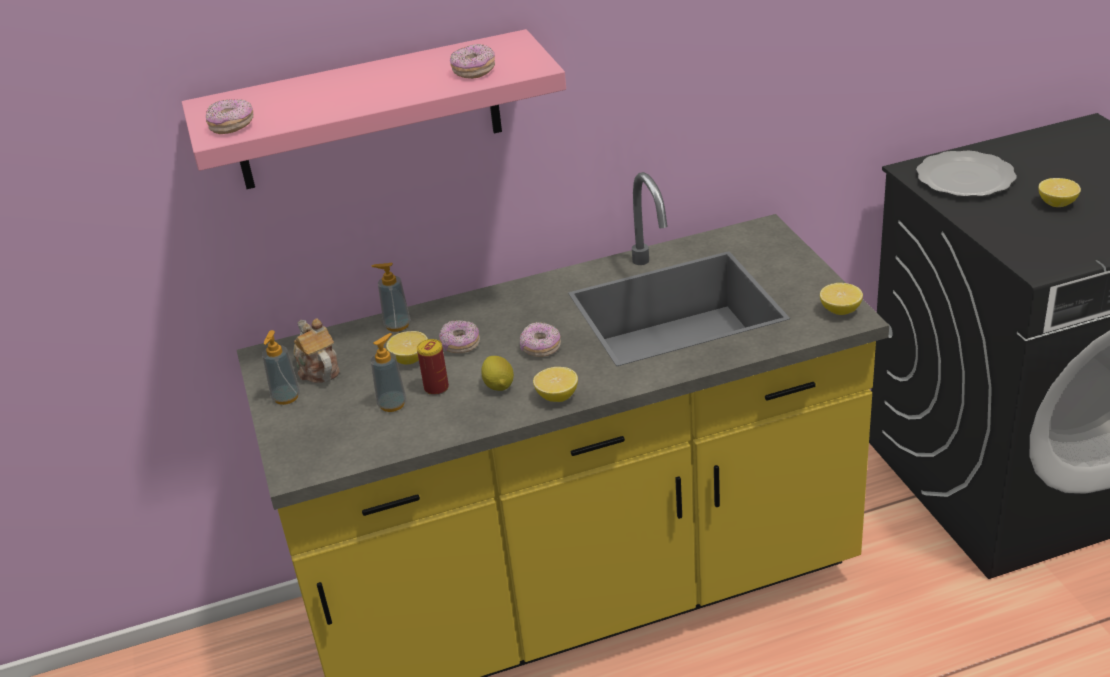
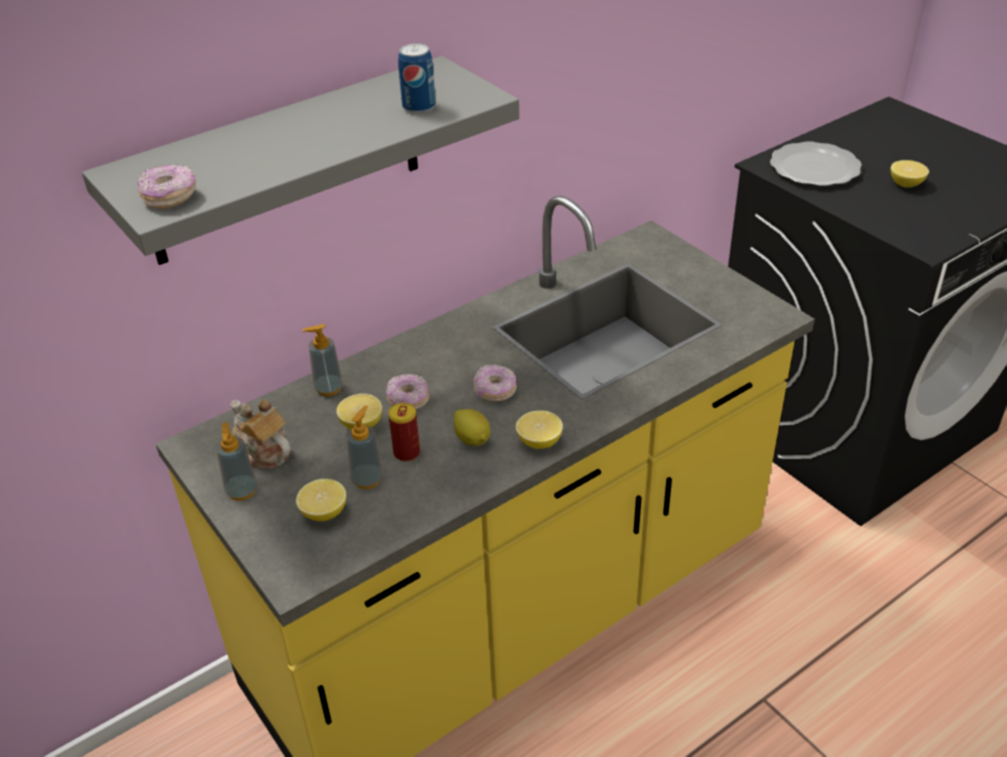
camera: 20 degrees left, 5 degrees up
(367, 112) = (285, 162): pink shelf -> grey shelf
(474, 71) = (419, 107): donut -> can
(840, 310) = (763, 310): lemon -> lemon (324, 513)

